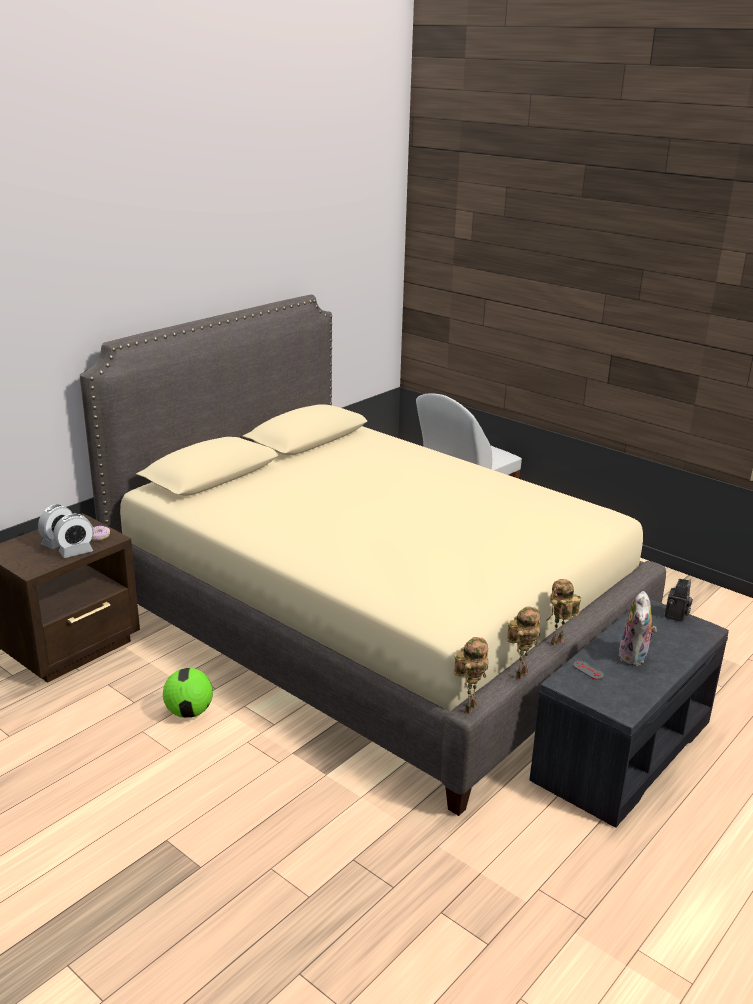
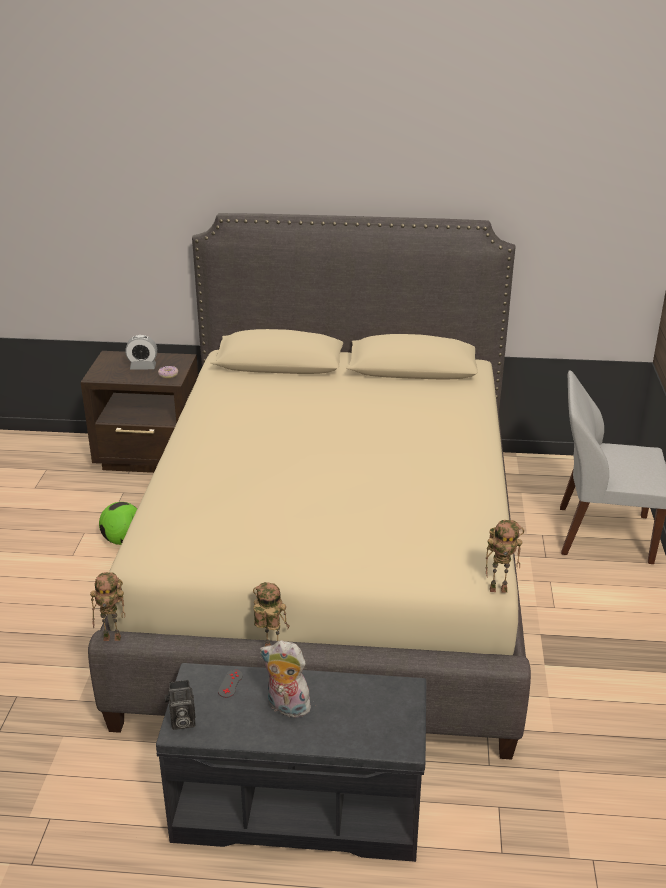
camera: 55 degrees right, 5 degrees up
(76, 552) = (137, 378): alarm clock -> none
(520, 673) = (194, 646): toy robot -> toy robot (499, 589)
(635, 657) = (286, 707): plush toy -> plush toy turned 45 degrees clockwise
(676, 616) = (405, 712): camera -> camera (181, 722)

